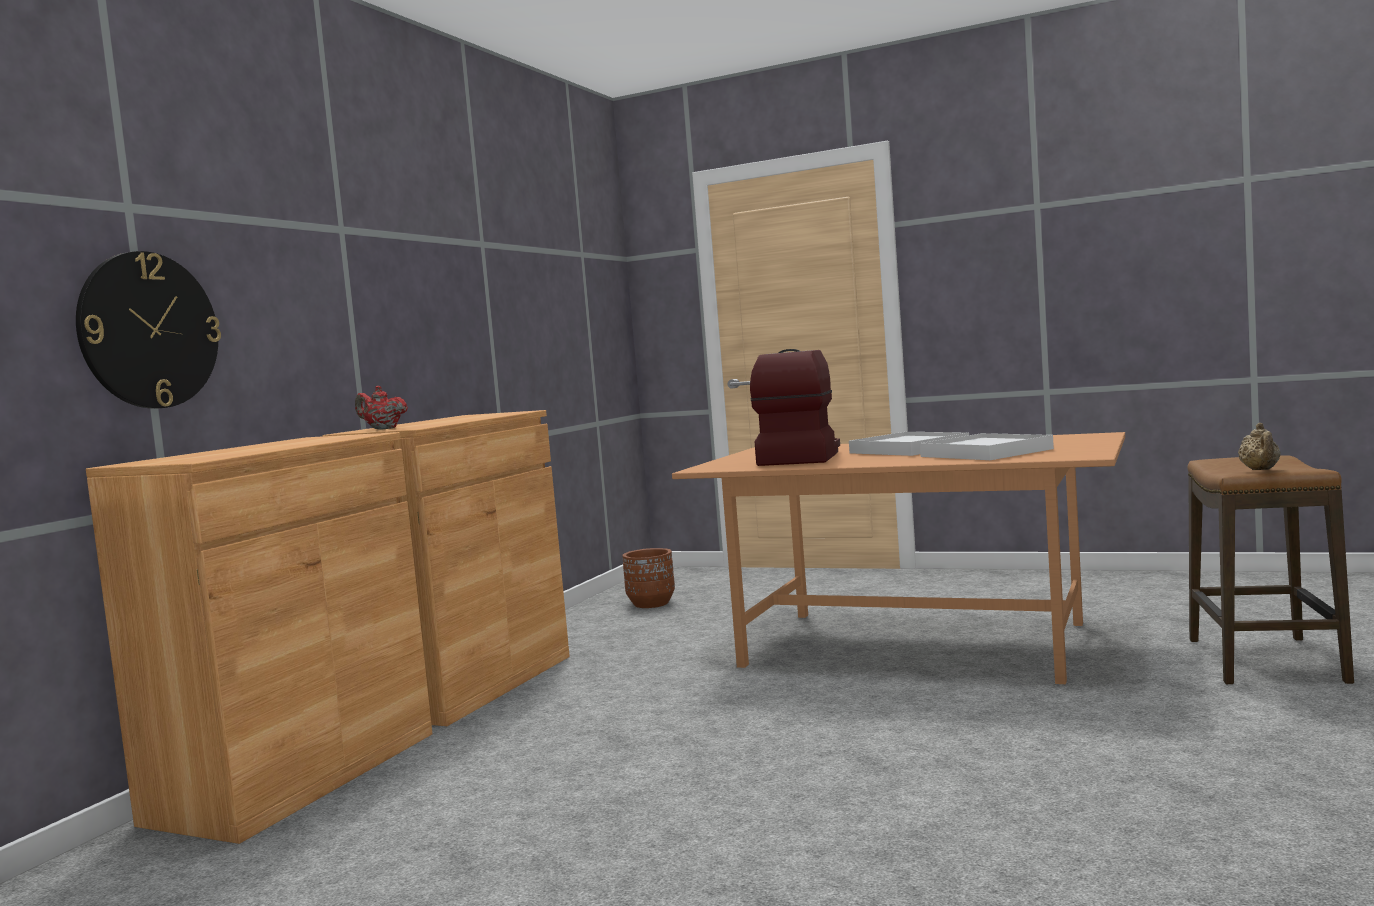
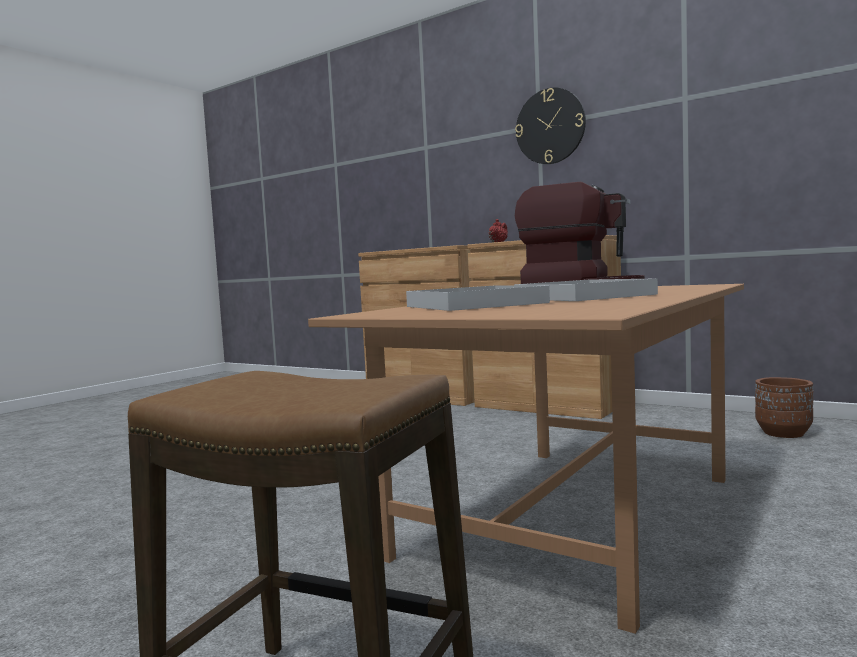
camera: 100 degrees right, 0 degrees up
(149, 330) = (427, 198): wall clock -> wall clock (550, 126)
(1260, 470) = (239, 378): beige teapot -> none

